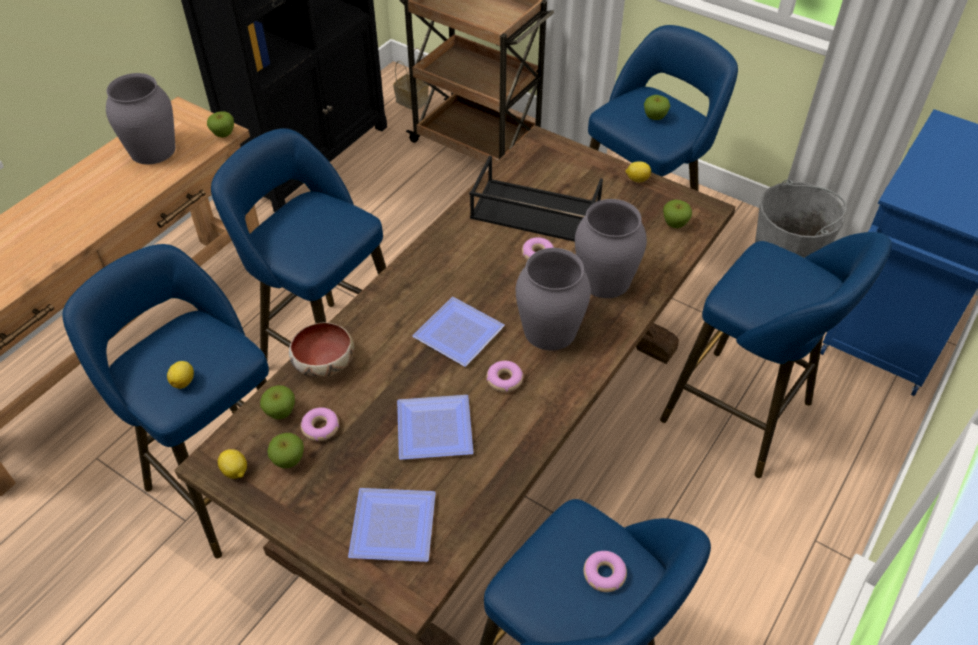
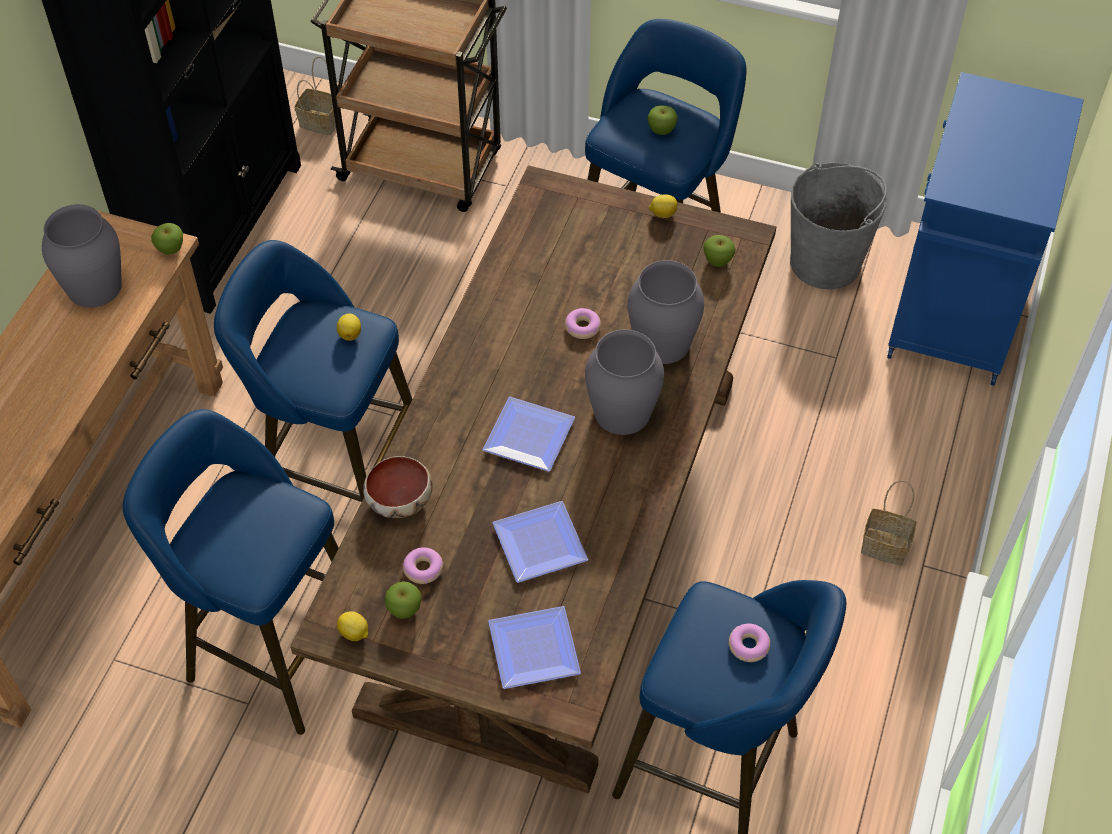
camera: 15 degrees left, 5 degrees up
(184, 381) = (260, 553): lemon -> lemon (350, 334)
(280, 412) = (375, 562): apple -> none
(504, 380) = (593, 476): donut -> none
(534, 212) = (562, 277): black tray -> none
(744, 416) = (823, 447): blue stool -> none
(784, 515) = (886, 546): none -> basket

